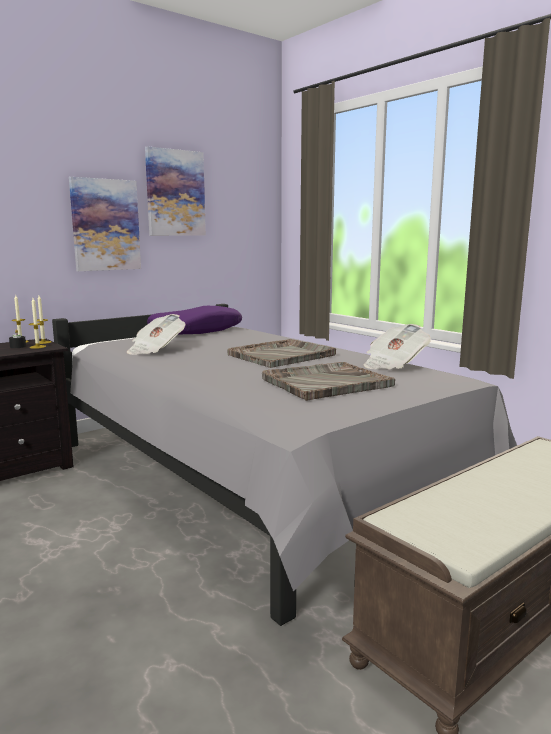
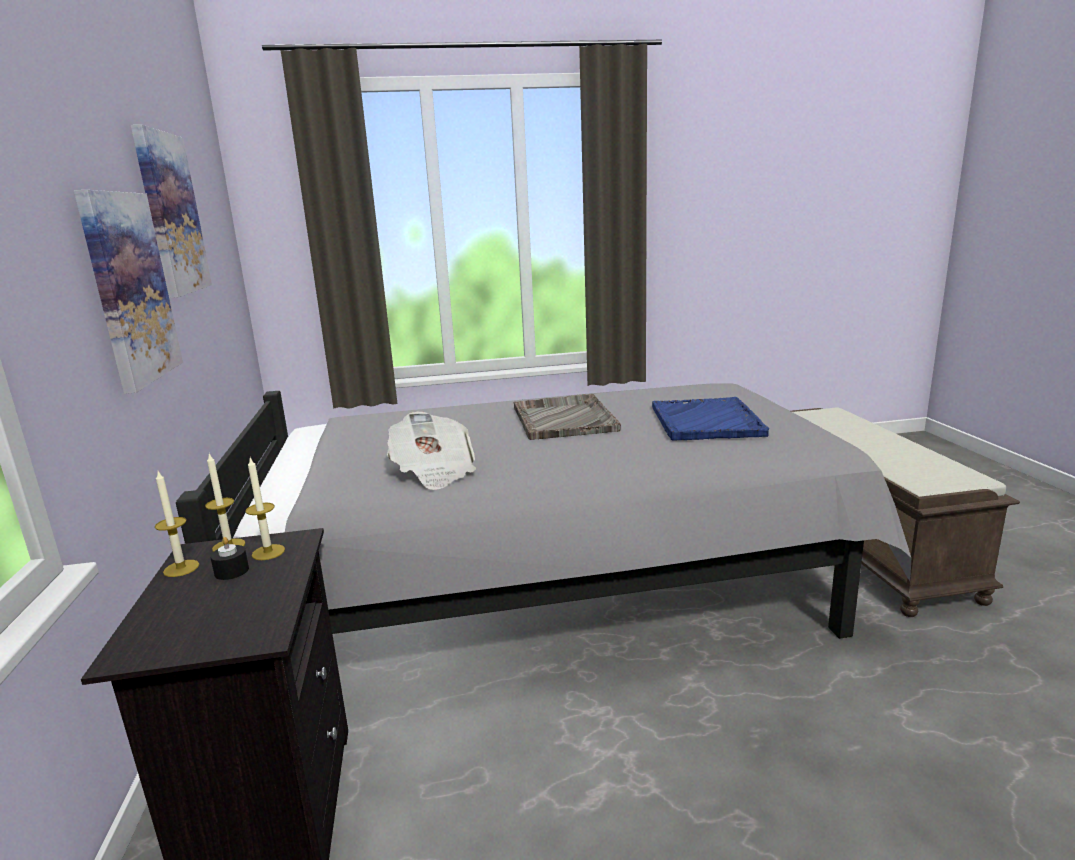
camera: 60 degrees left, 5 degrees up
(196, 330) = (331, 438): purple pillow -> none
(325, 383) = (706, 421): grey tray -> blue tray
(393, 364) = (655, 392): newspaper -> none

